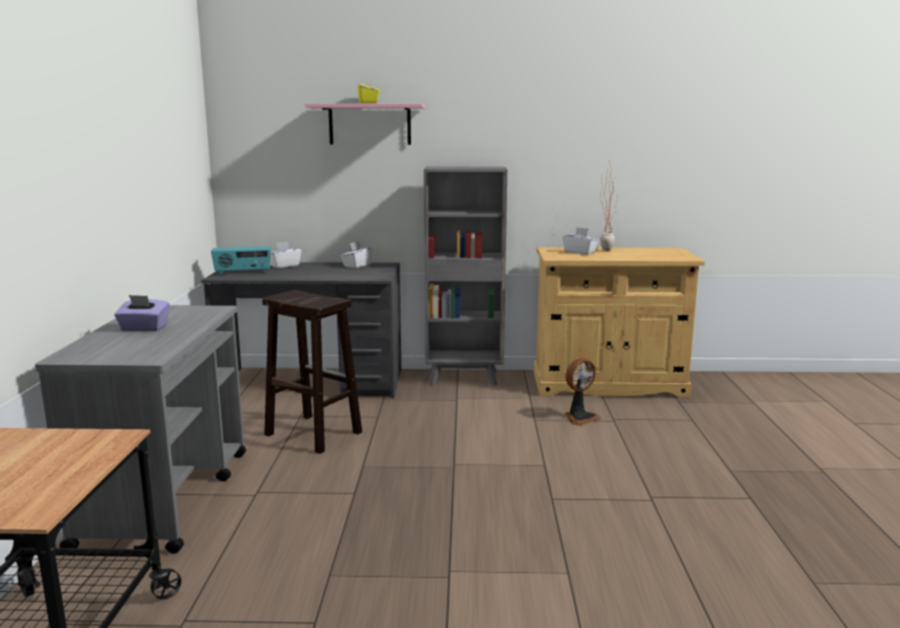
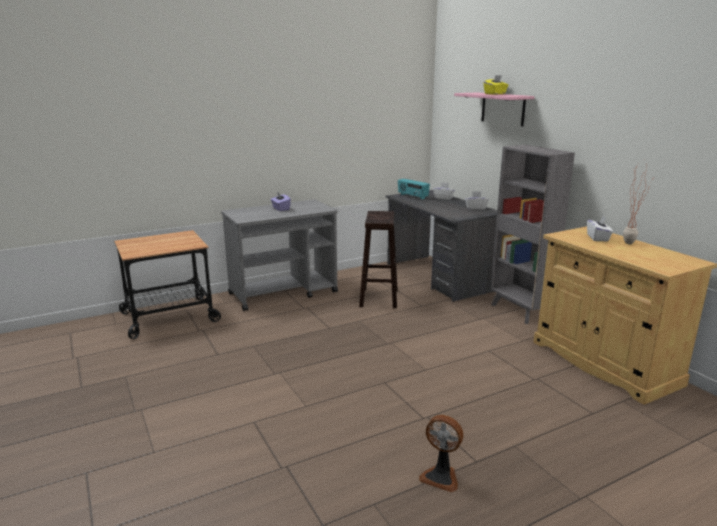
camera: 60 degrees right, 5 degrees up
(579, 417) = (518, 365): fan -> fan (441, 476)

